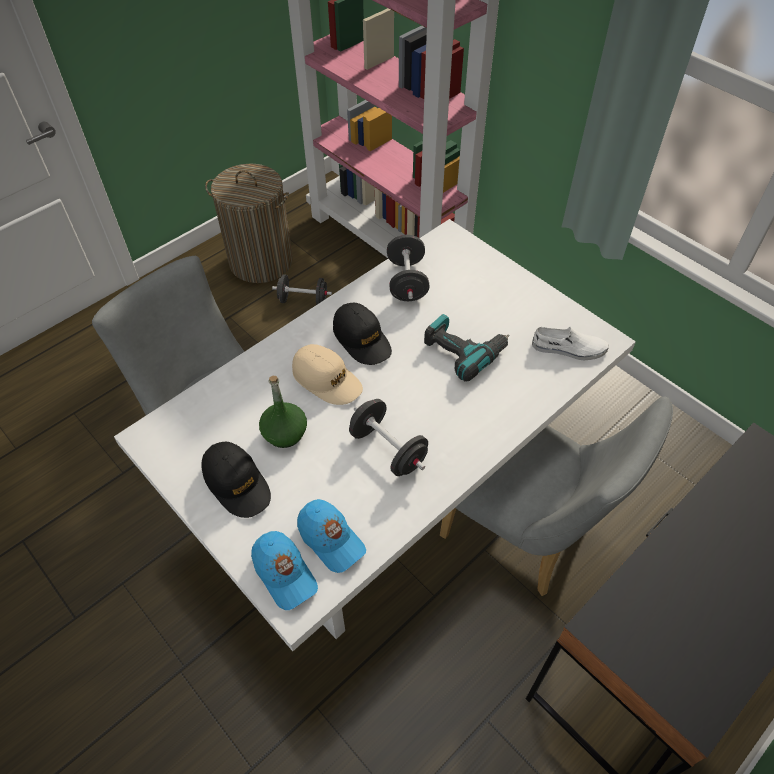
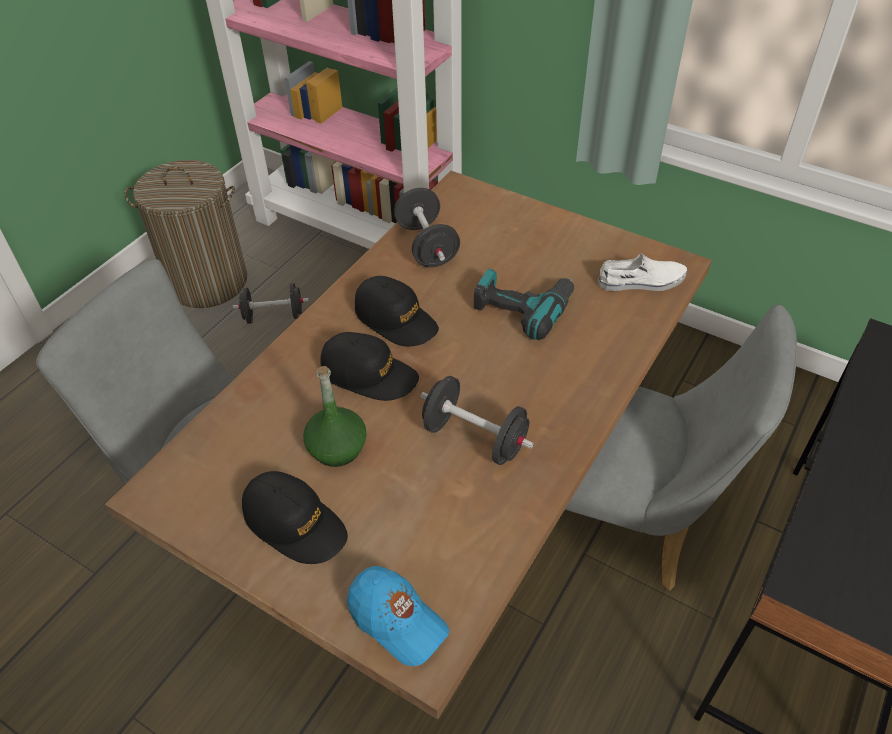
camera: 15 degrees left, 5 degrees down
(327, 380) = (369, 374): beige cap -> black cap
(331, 539) = (442, 563): blue cap -> none
(388, 493) = (448, 517): white dining table -> brown dining table

